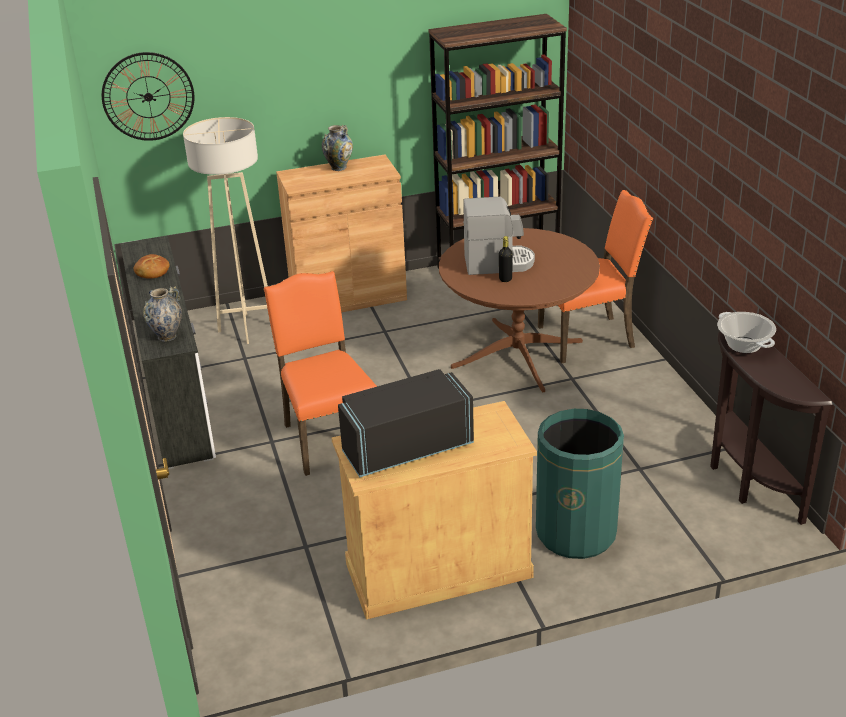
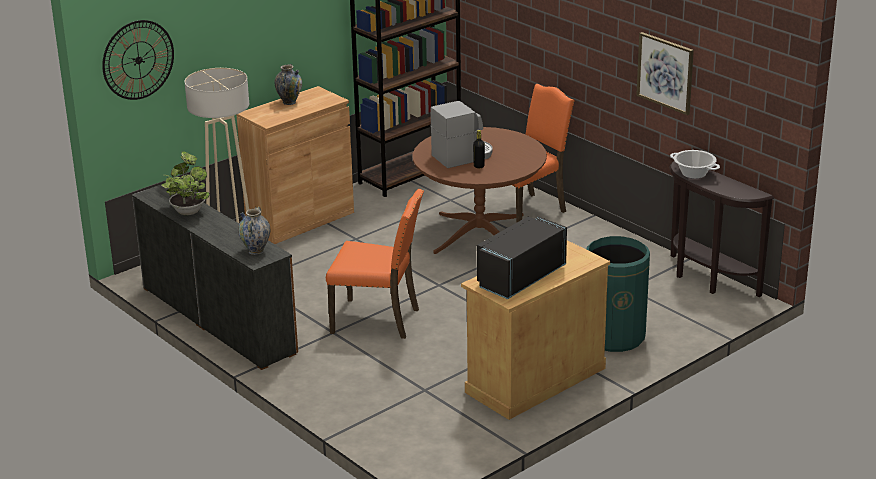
camera: 25 degrees left, 5 degrees down
(152, 272) = (188, 210): bread -> potted plant
(176, 396) = (218, 319): white dresser -> brown dresser
(328, 438) = (378, 320): orange chair -> orange chair turned 150 degrees clockwise
(740, 204) = (665, 72): none -> picture

